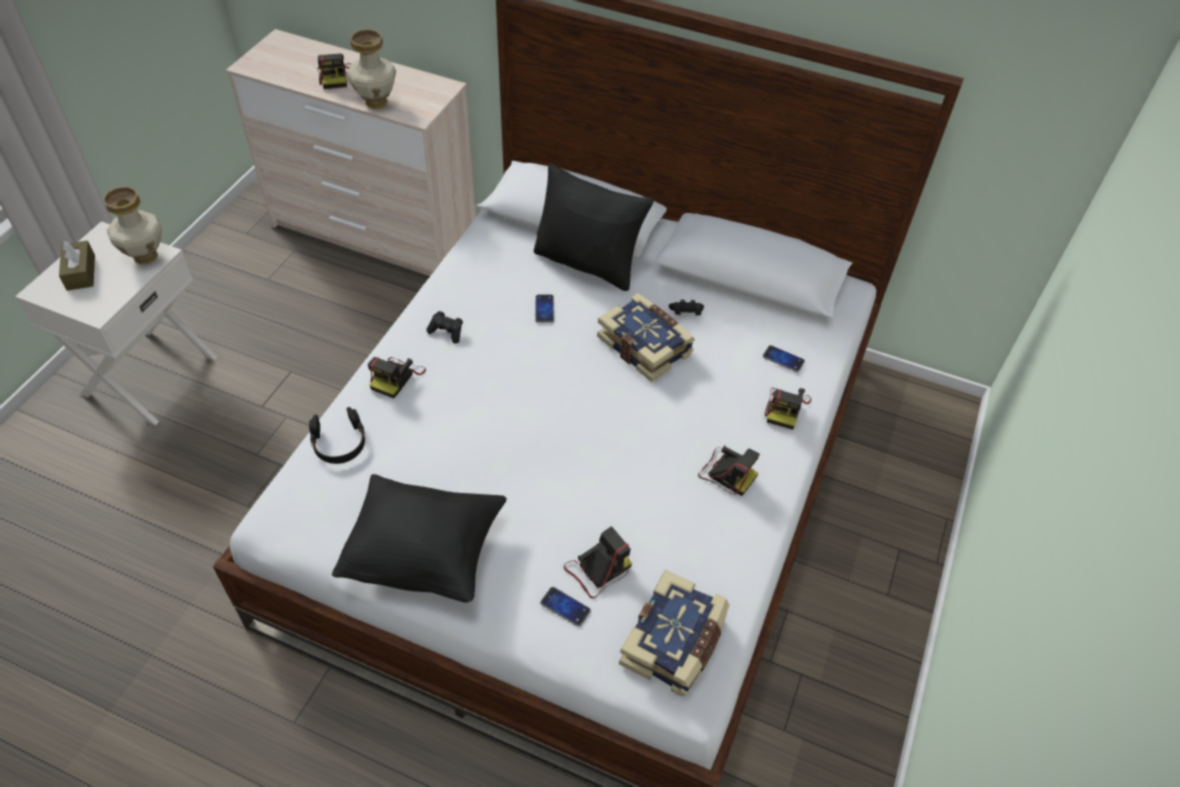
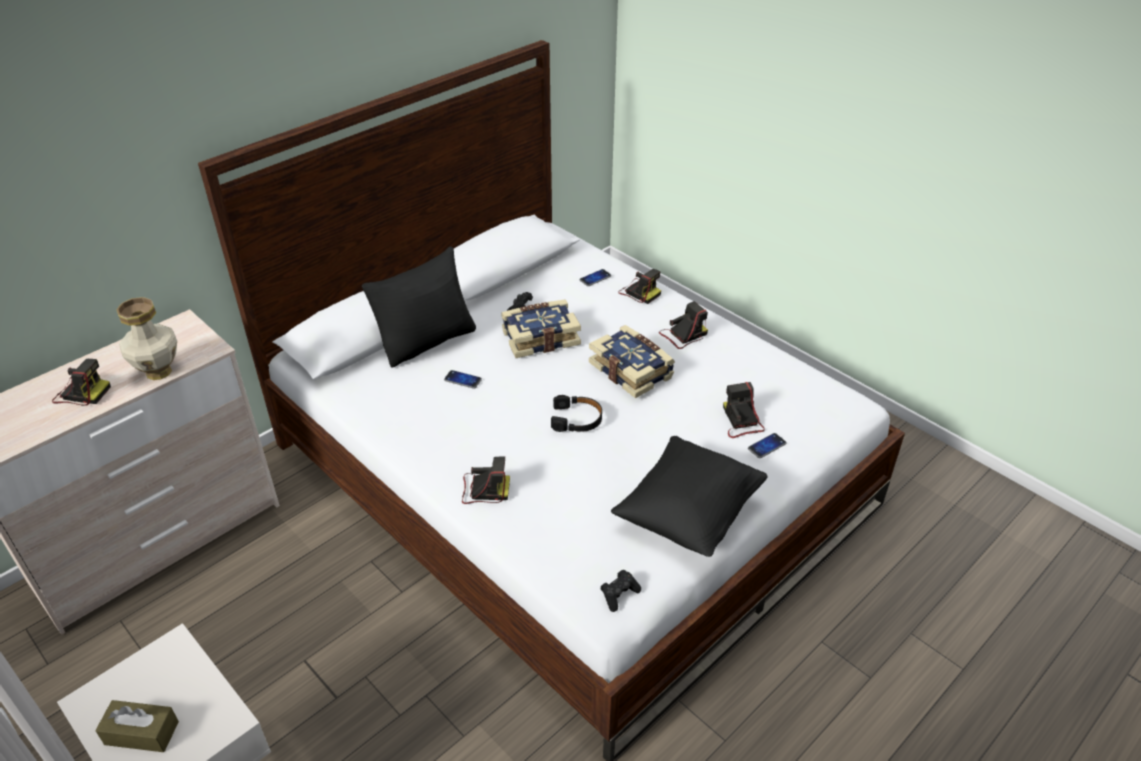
camera: 65 degrees left, 10 degrees down
(146, 255) = (165, 659): vase -> none
(339, 442) = (541, 544): black headphones -> black headphones (577, 419)
(396, 377) = (484, 490): camera -> camera turned 45 degrees counterclockwise
(447, 332) = (449, 444): black game controller -> black game controller (619, 595)
(675, 642) = (813, 401): book -> book (632, 370)

